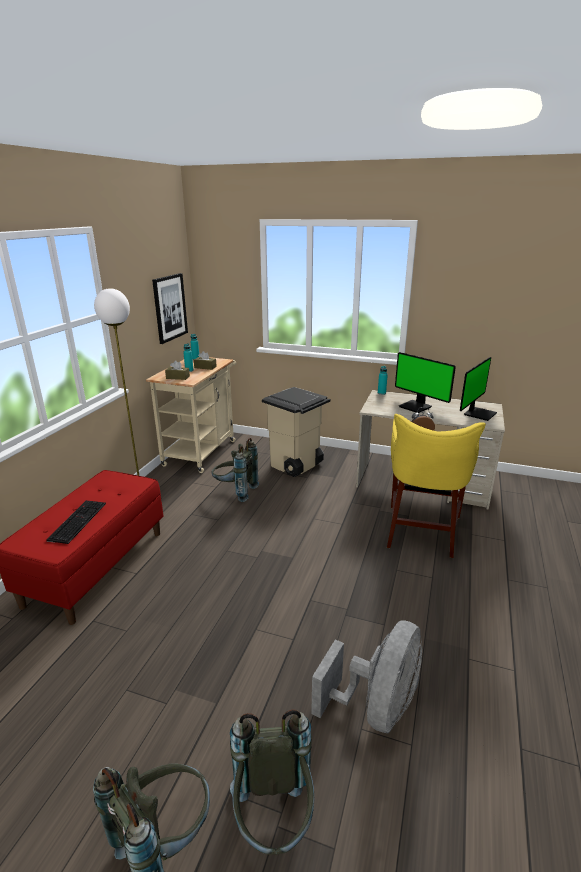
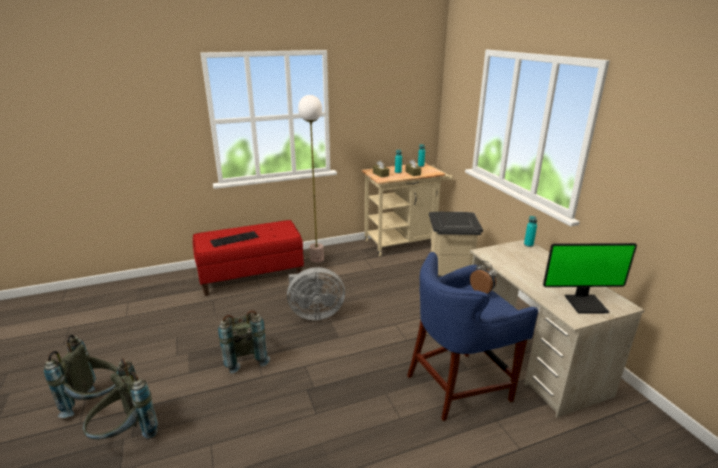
camera: 50 degrees right, 0 degrees up
(170, 307) = (405, 118): picture -> none
(235, 491) = (378, 278): grey backpack -> grey backpack (245, 357)
(376, 707) = (234, 444): grey fan -> grey fan (314, 313)
(416, 406) = (533, 268): monitor -> none
(422, 530) = (459, 386): yellow stool -> blue stool

